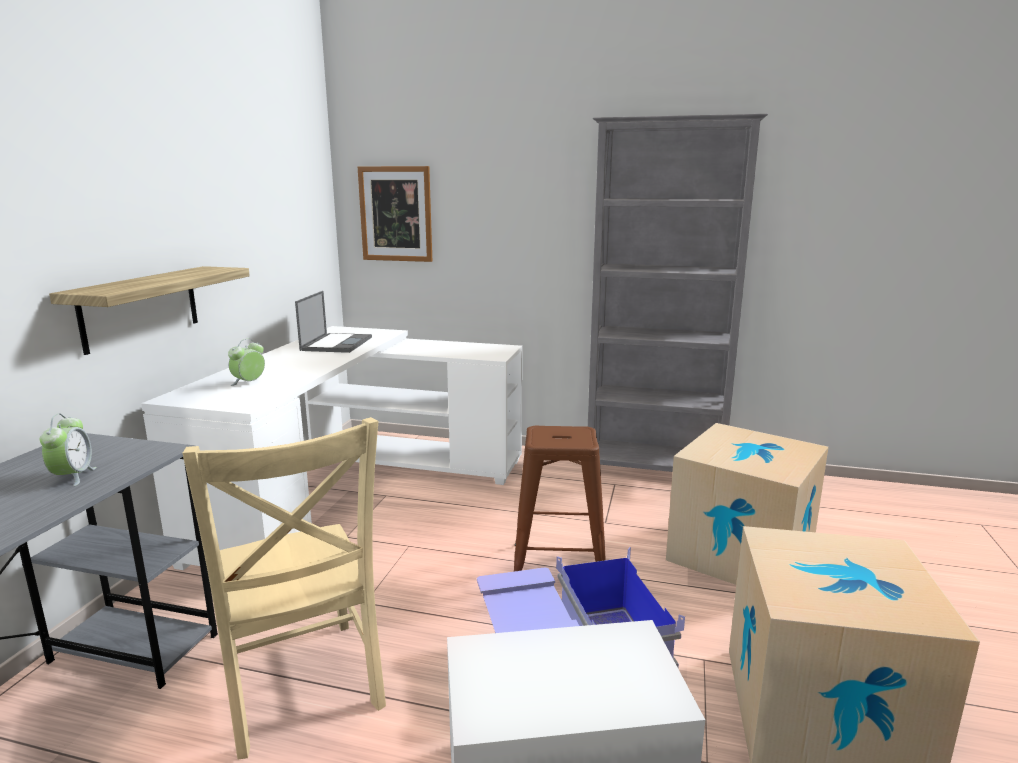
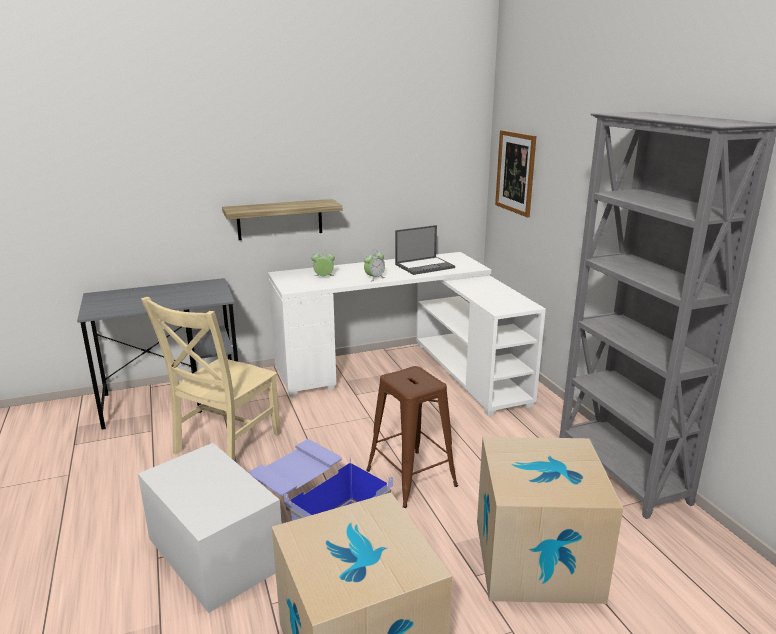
camera: 55 degrees right, 5 degrees up
(73, 477) = (180, 297): alarm clock -> alarm clock (374, 278)

